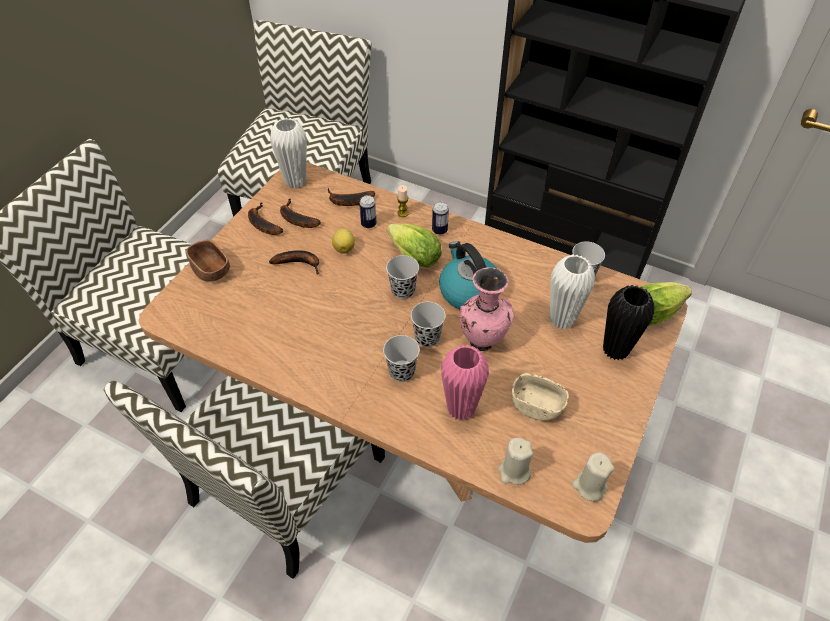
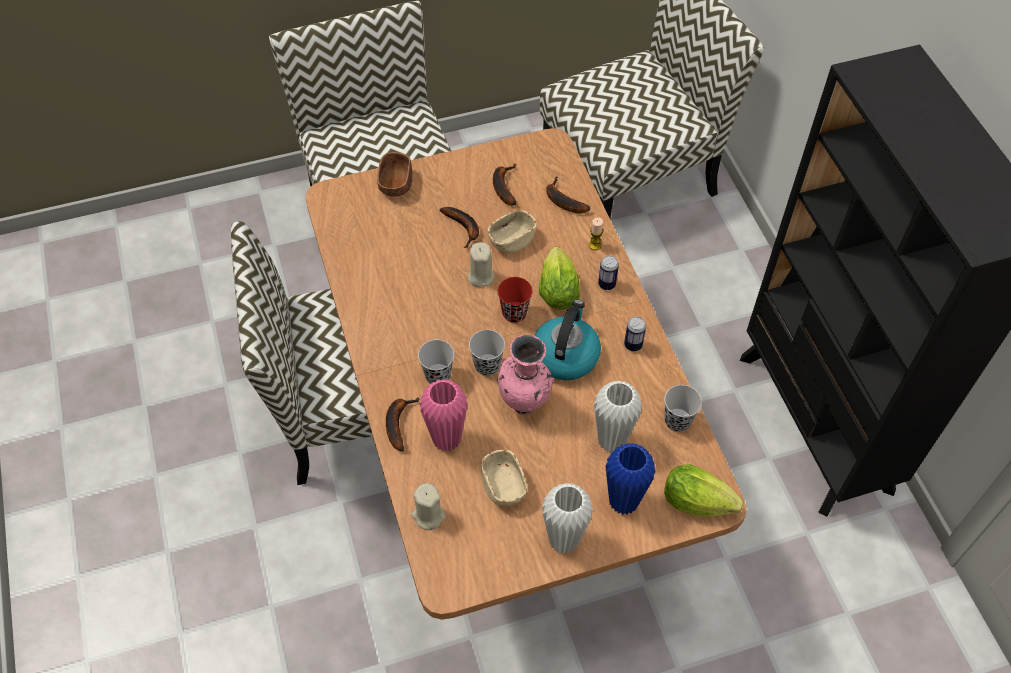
camera: 45 degrees right, 5 degrees up
(262, 224) = (473, 171): banana -> banana (398, 423)
(295, 181) = (541, 151): white vase -> white vase (564, 540)
(344, 248) = (511, 241): lemon -> beige bowl
(368, 224) = (555, 234): can -> can (633, 345)
(403, 291) = (514, 313): black cup -> red cup
(589, 486) = (467, 575): beige candle -> beige candle (480, 276)
(615, 350) = (623, 502): black vase -> blue vase

